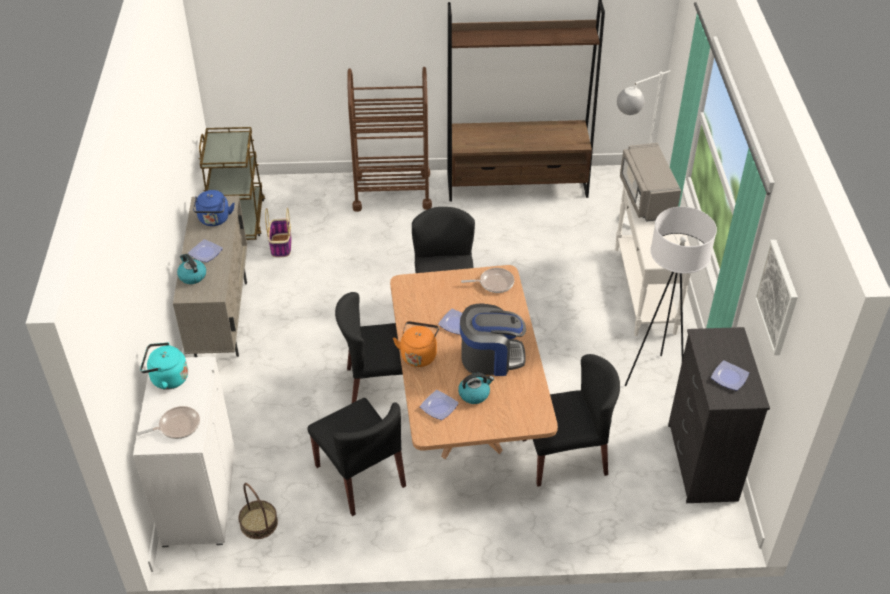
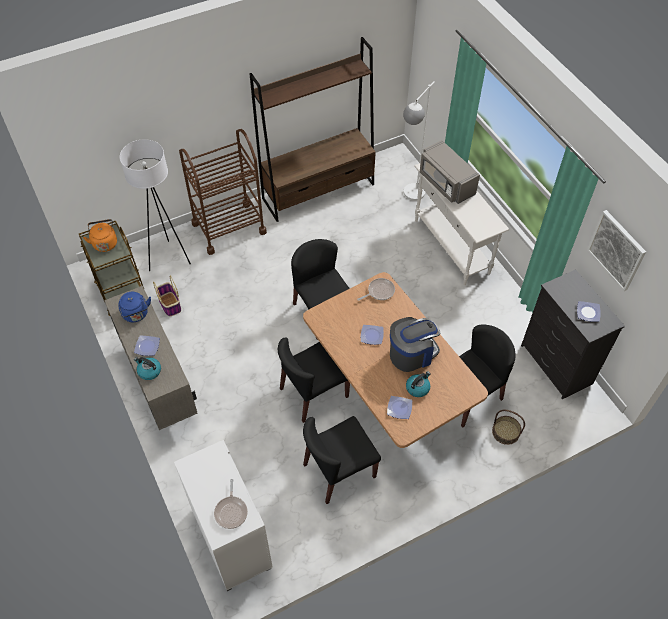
camera: 25 degrees left, 10 degrees up
(167, 379) = (198, 474): turquoise kettle -> none
(177, 426) = (231, 511): frying pan -> frying pan turned 135 degrees clockwise
(258, 523) = (287, 540): basket -> basket (505, 432)
(360, 476) = (339, 471): black chair -> black chair turned 120 degrees clockwise
(418, 354) = (360, 371): orange kettle -> orange kettle (104, 243)
(655, 378) = (494, 313): white floor lamp -> white floor lamp (168, 258)

